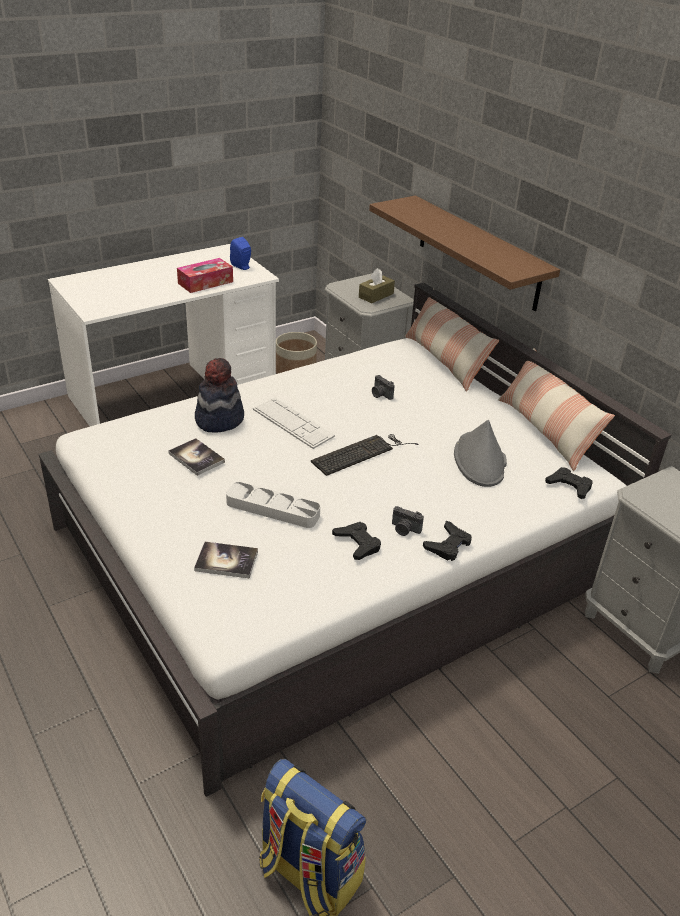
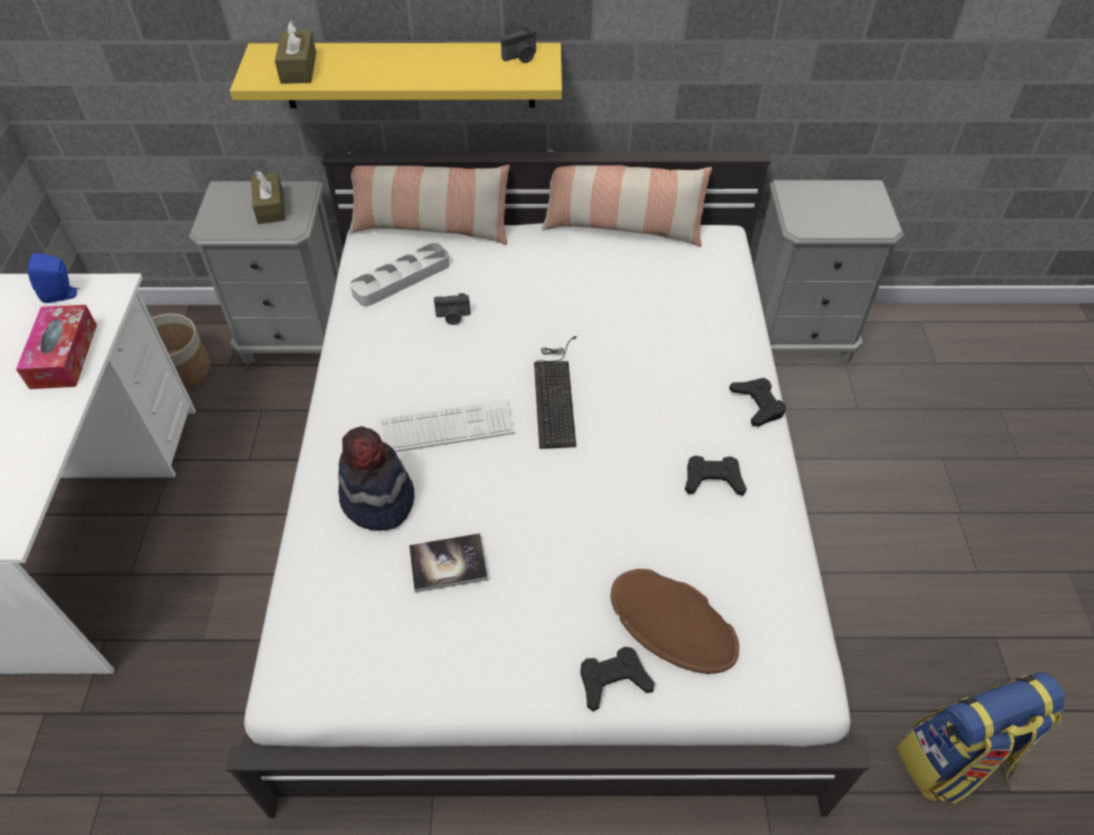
camera: 55 degrees left, 15 degrees up
(226, 561) = (674, 622): book -> brown hat
(272, 509) = (603, 529): grey tray -> grey tray (401, 278)
(404, 529) = (713, 426): camera -> camera (521, 57)
(413, 212) = (298, 68): none -> brown tissue box
(478, 252) = (408, 75): brown shelf -> yellow shelf
(480, 460) = (637, 303): grey hat -> none
(569, 486) = (722, 264): black game controller -> black game controller (613, 680)

